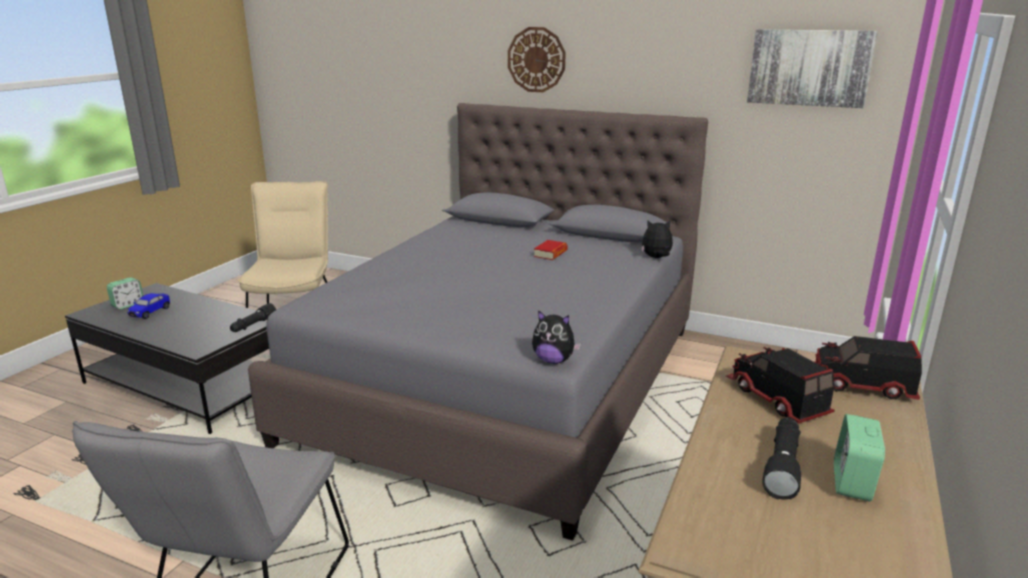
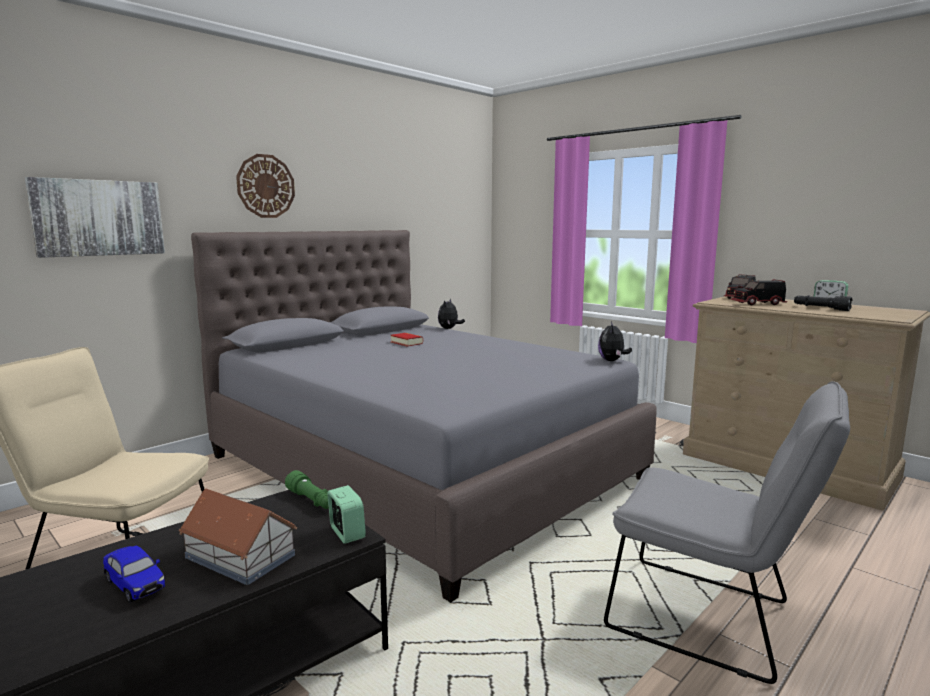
camera: 70 degrees left, 10 degrees down
(128, 305) = (47, 614): alarm clock -> alarm clock (347, 533)
(178, 326) = (240, 555): none -> toy house
(253, 325) = (311, 501): black flashlight -> green flashlight
(553, 360) = (612, 361): plush toy -> plush toy turned 150 degrees clockwise
(809, 67) = (446, 194): picture -> picture (99, 218)

